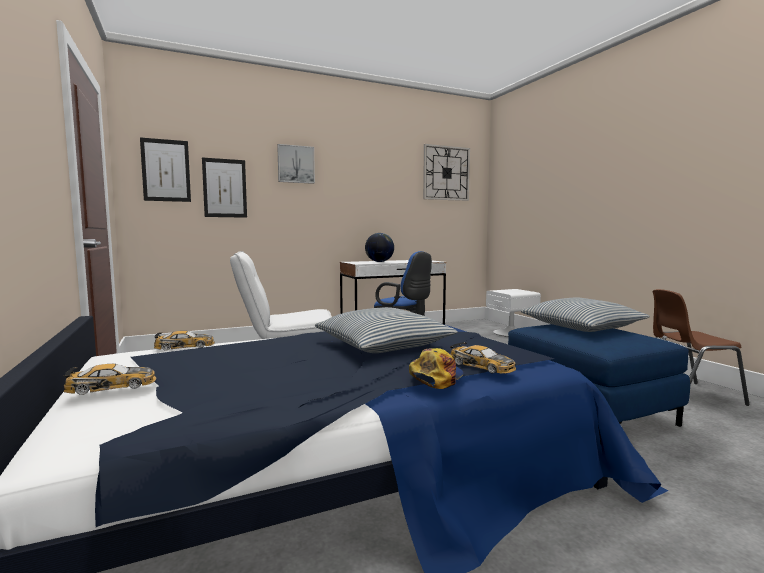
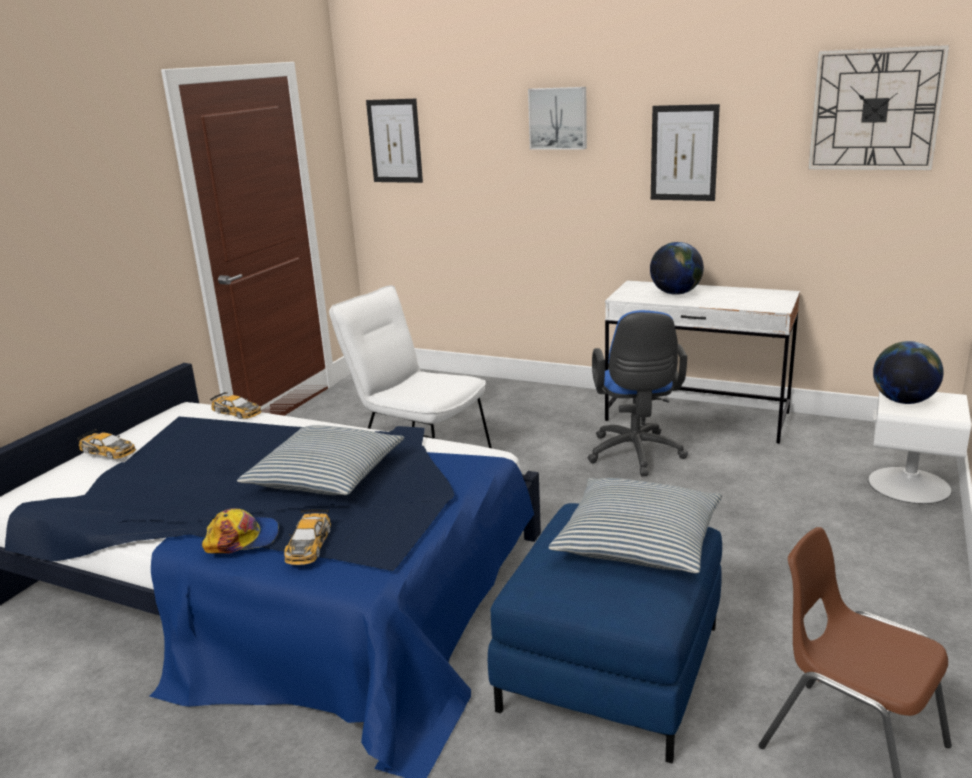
camera: 50 degrees right, 15 degrees up
(225, 188) = (461, 162): picture -> picture (684, 153)
(506, 291) = (903, 401): none -> globe

